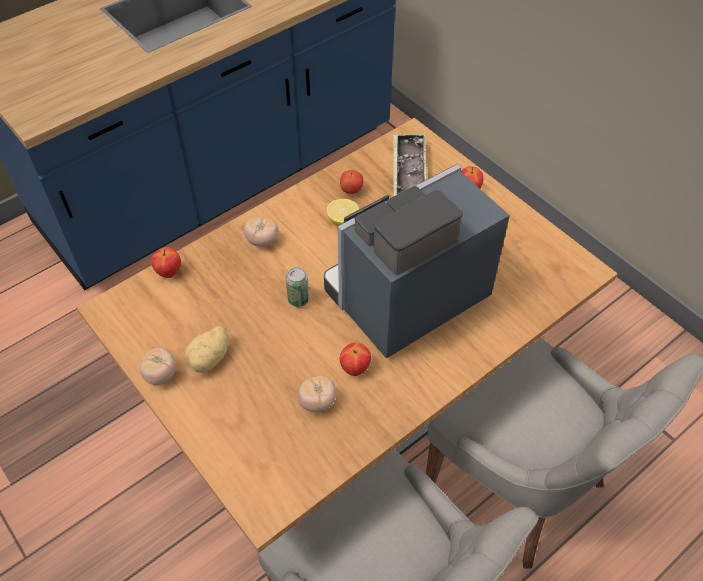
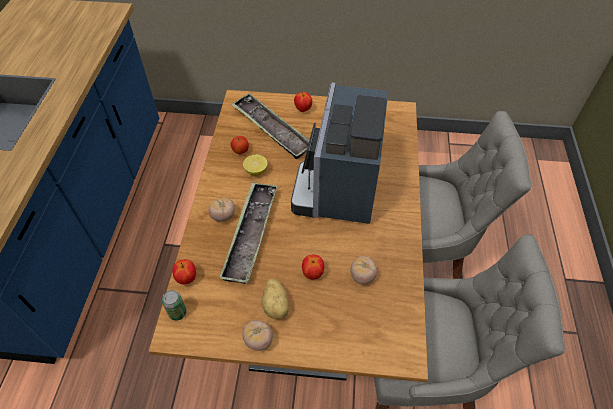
camera: 45 degrees left, 0 degrees up
(265, 277) = (250, 235): none -> tray
(298, 299) = (285, 231): can -> can (177, 313)
(355, 368) = (359, 242): apple -> apple (312, 273)

